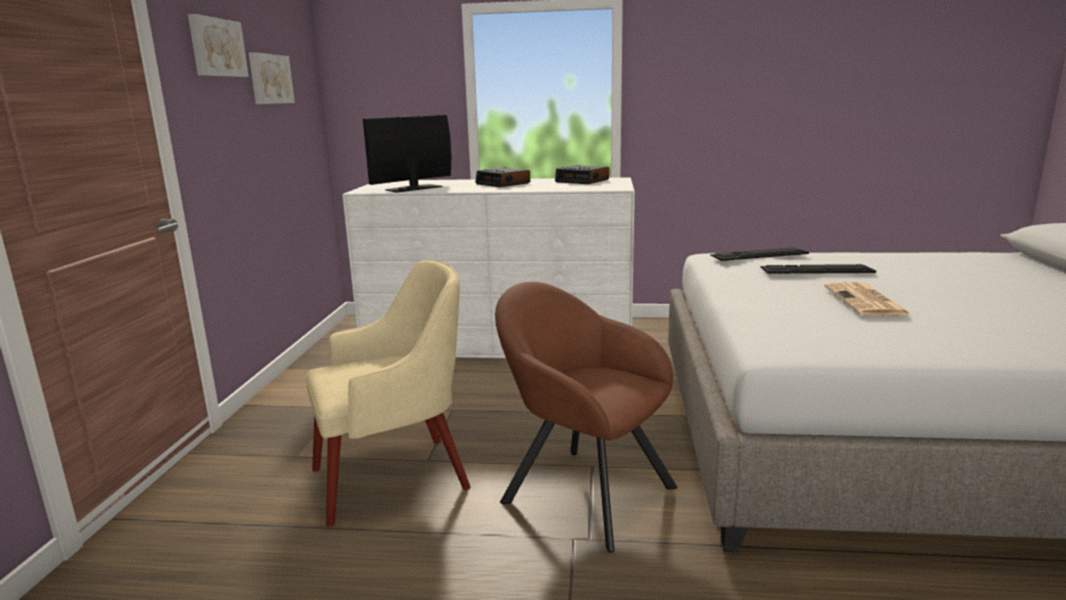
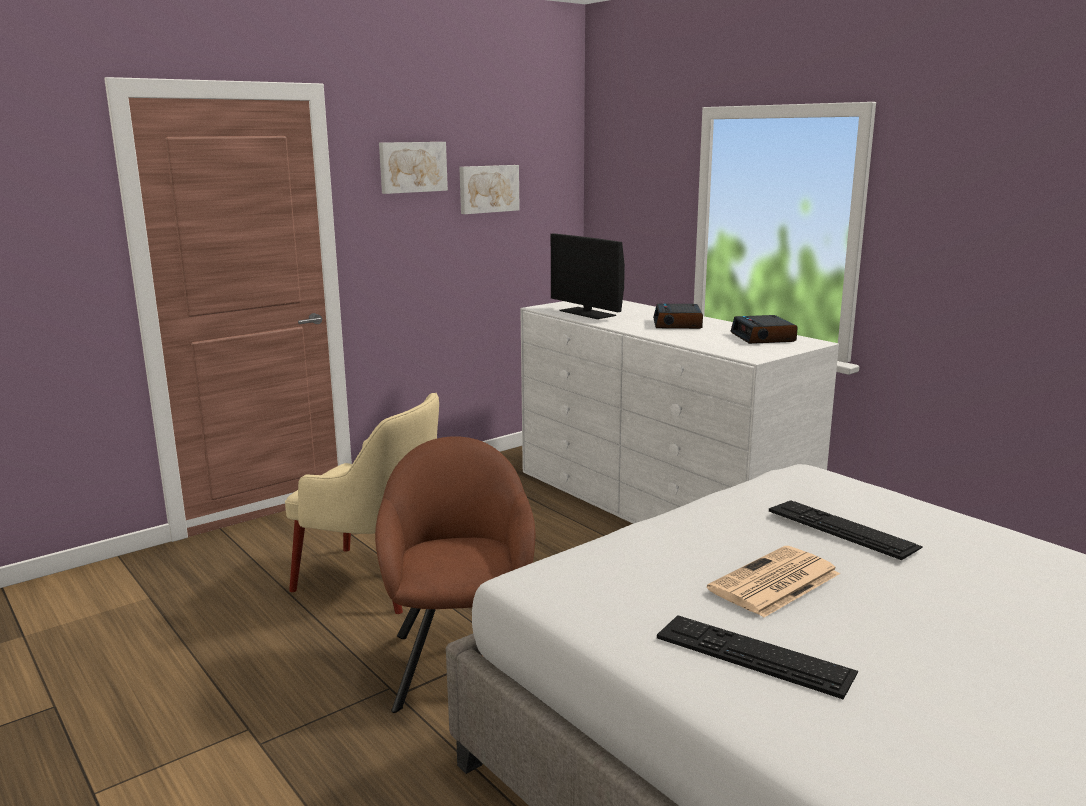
camera: 45 degrees right, 0 degrees up
(414, 188) = (587, 313): monitor -> monitor turned 135 degrees counterclockwise
(759, 254) = (844, 488): keyboard -> keyboard (753, 654)

